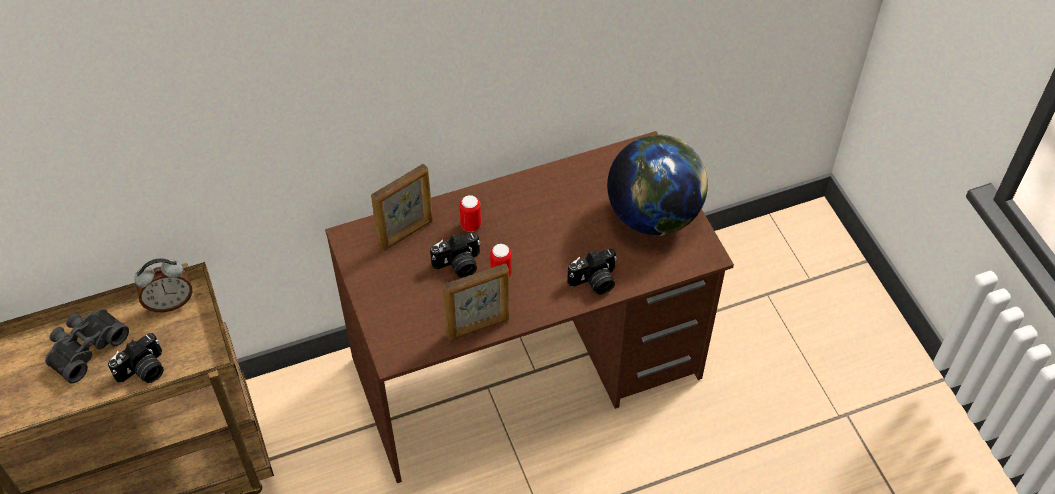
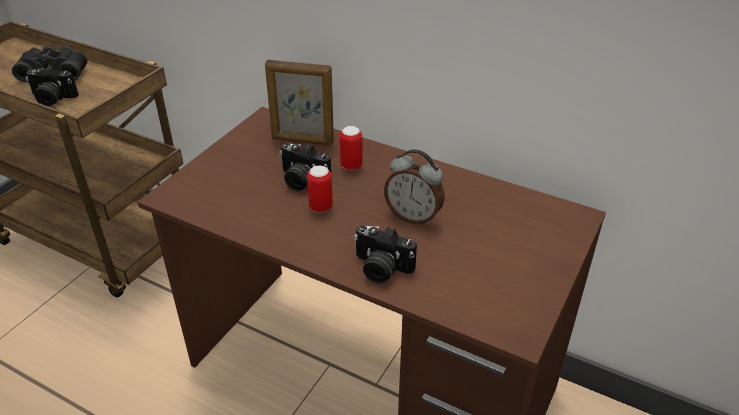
camera: 50 degrees right, 15 degrees down
(170, 302) = (124, 81): alarm clock -> alarm clock (413, 216)
(478, 327) = (247, 225): picture frame -> none
(653, 216) = (509, 265): globe -> none

